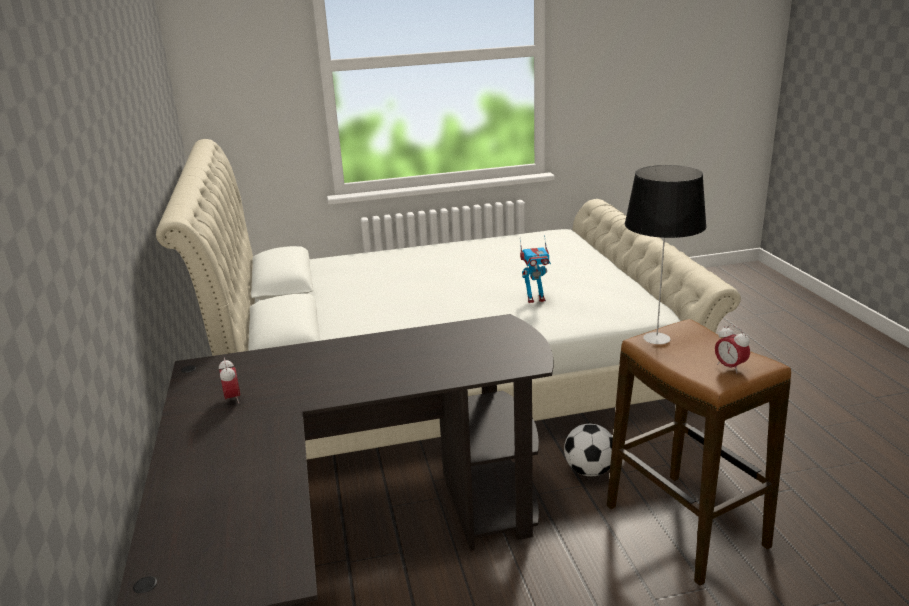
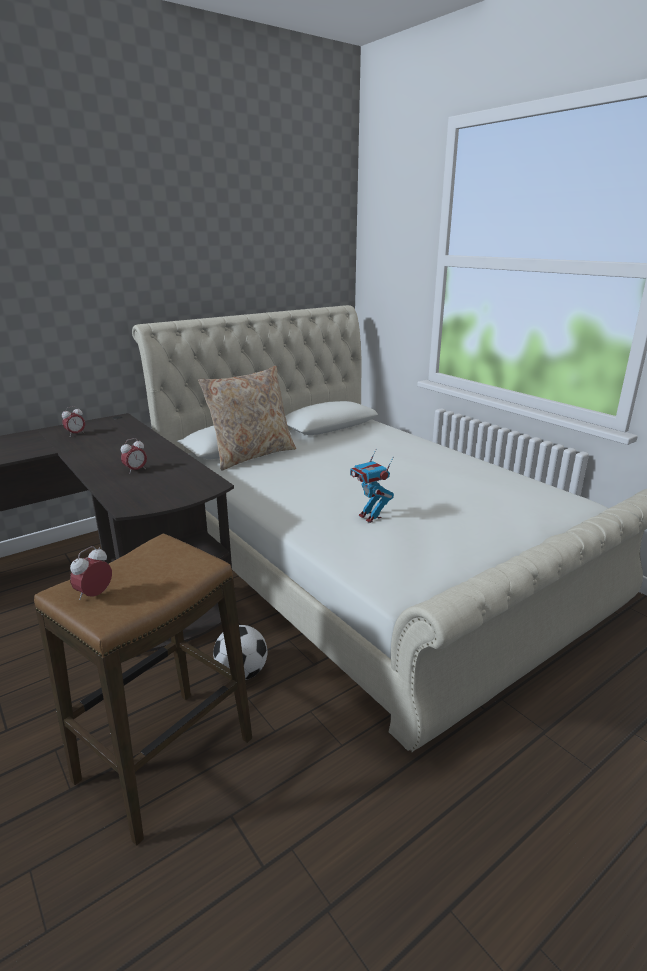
camera: 65 degrees right, 0 degrees up
(322, 333) = (251, 455): none -> beige pillow
(426, 359) = (135, 470): none -> alarm clock
(655, 338) = (166, 547): table lamp -> none

